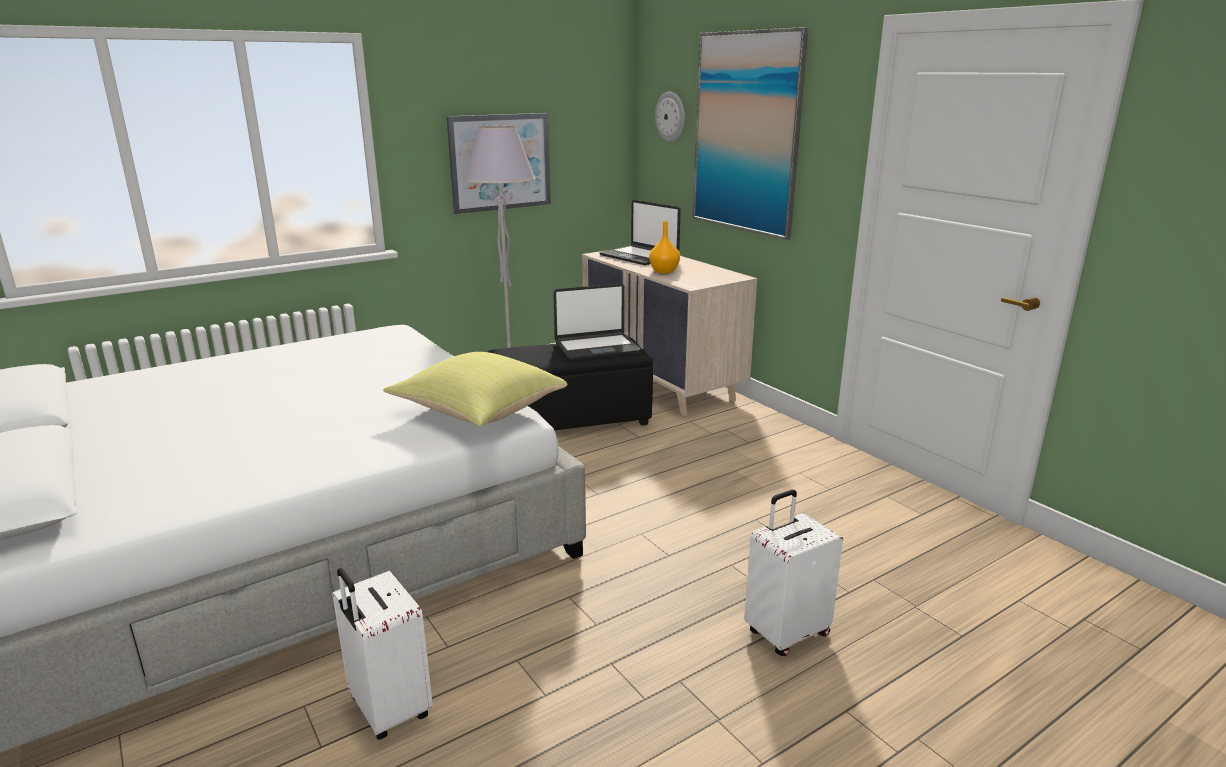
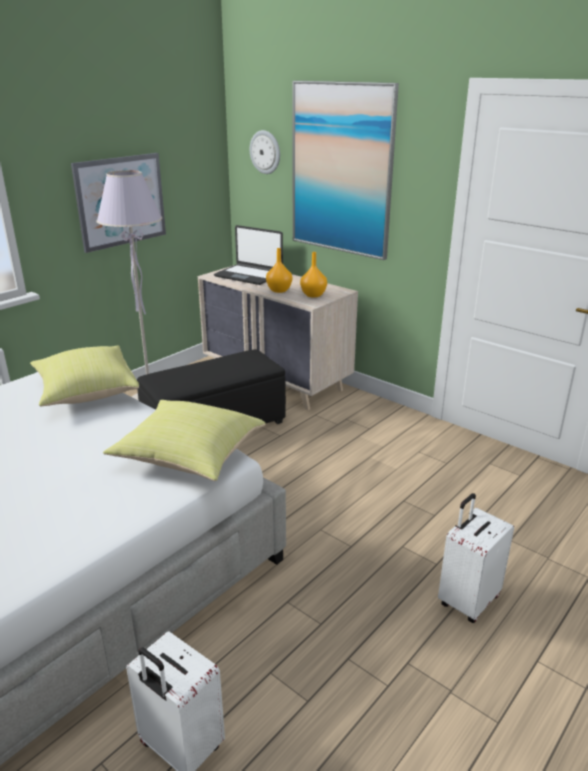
camera: 15 degrees left, 5 degrees up
(410, 348) = (86, 392): none -> yellow pillow
(596, 347) = (234, 364): laptop -> none
(701, 278) = (313, 295): none -> orange vase

